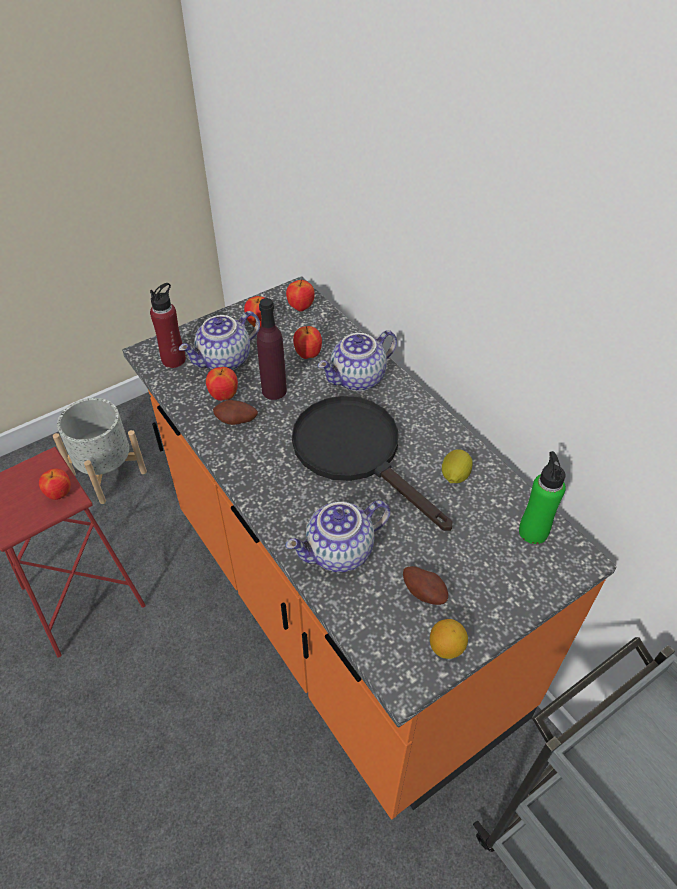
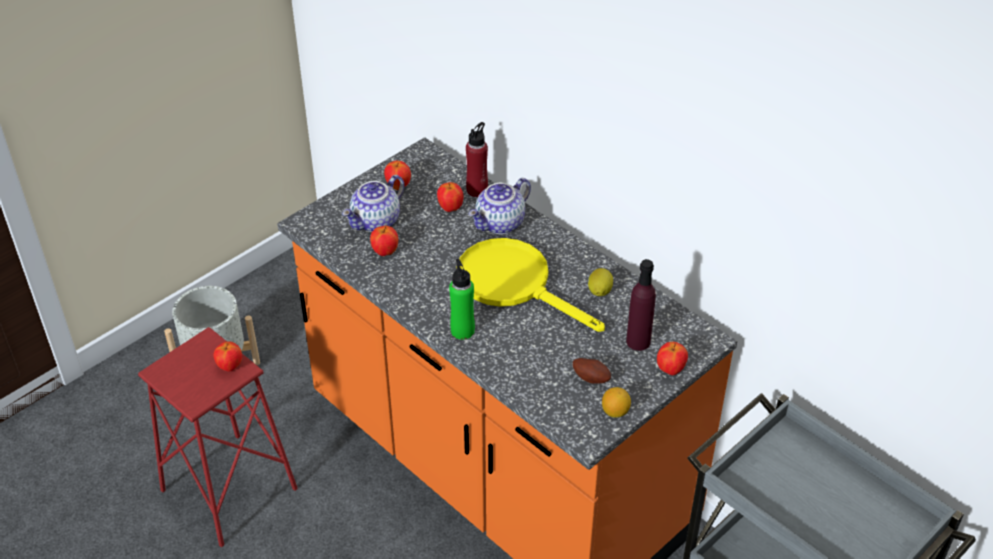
camera: 10 degrees left, 5 degrees down
(174, 359) = (329, 226): red bottle -> red bottle (477, 190)
(236, 421) = (403, 272): potato -> none
(274, 390) = (428, 242): purple bottle -> purple bottle (638, 341)
(301, 307) = (432, 167): apple -> apple (670, 370)
(339, 553) = (518, 359): teapot -> none
(357, 453) = (514, 284): black frying pan -> yellow frying pan
(533, 531) = (669, 324): green bottle -> green bottle (462, 330)

